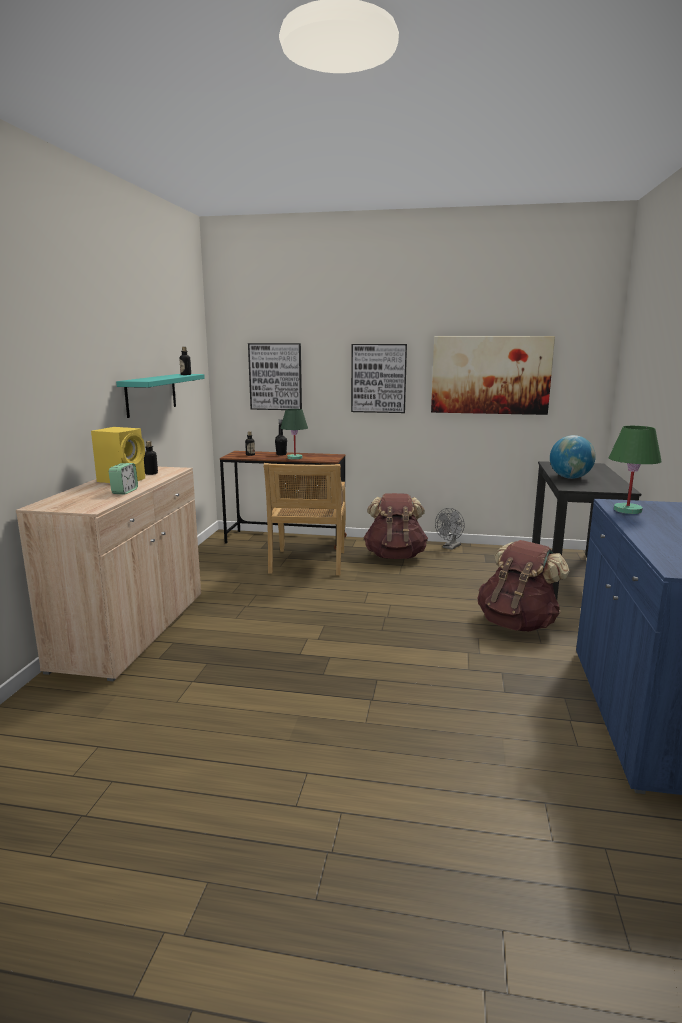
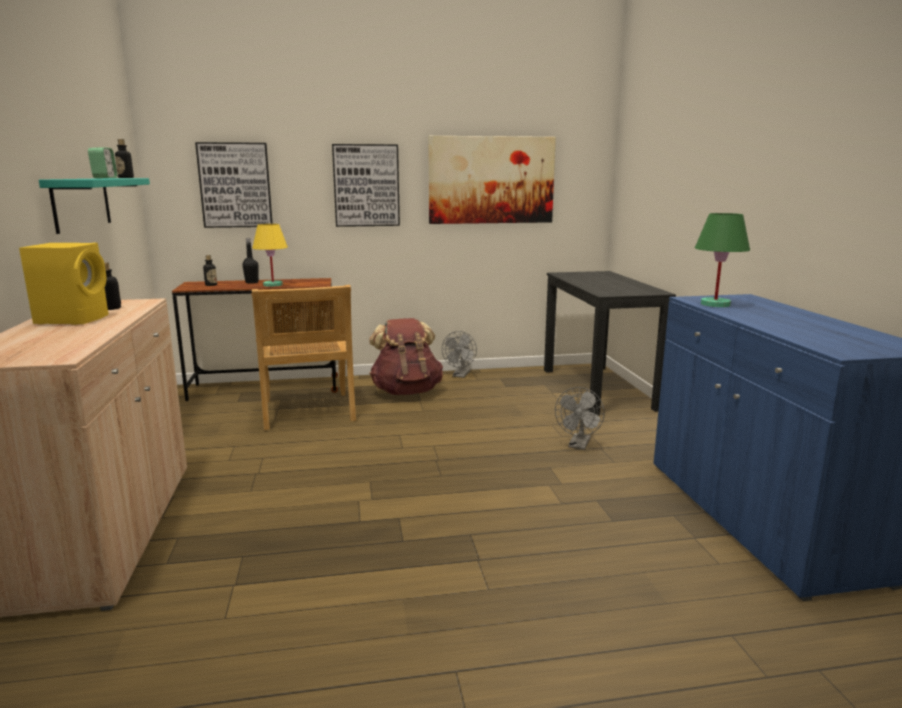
camera: 20 degrees left, 0 degrees up
(124, 491) = (92, 332): alarm clock -> alarm clock (105, 178)
(294, 458) = (273, 285): green table lamp -> yellow table lamp
(517, 623) = (578, 445): brown backpack -> grey fan
(570, 478) = (595, 285): globe -> none

